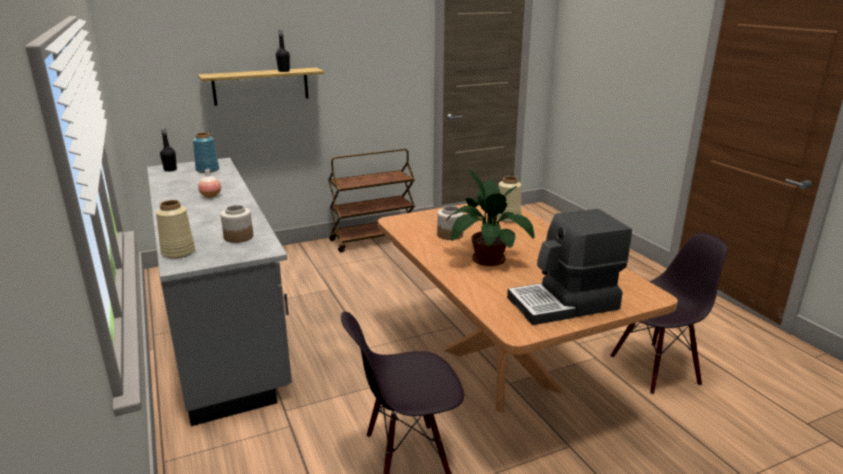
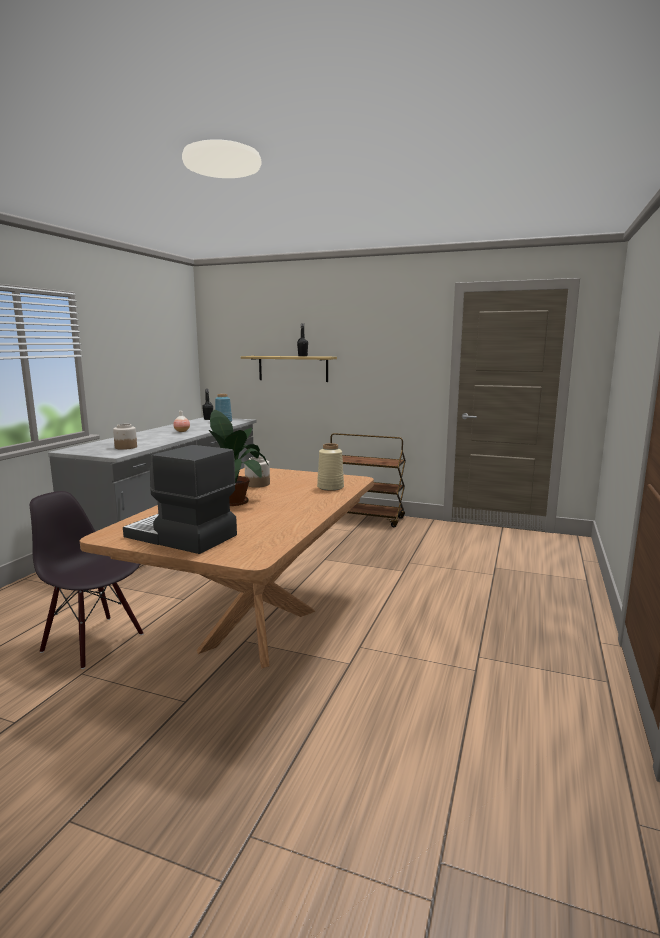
camera: 45 degrees right, 10 degrees down
(178, 252) = (84, 446): beige vase -> none
(654, 369) = (382, 702): black chair -> none

